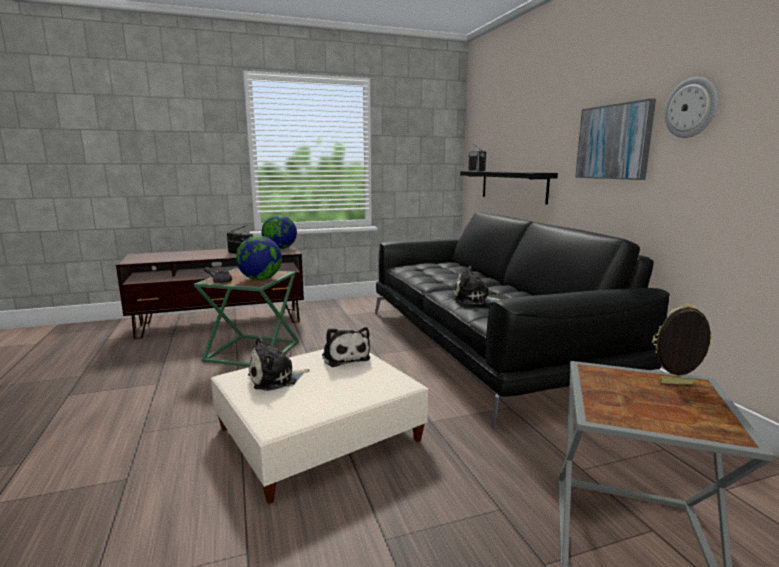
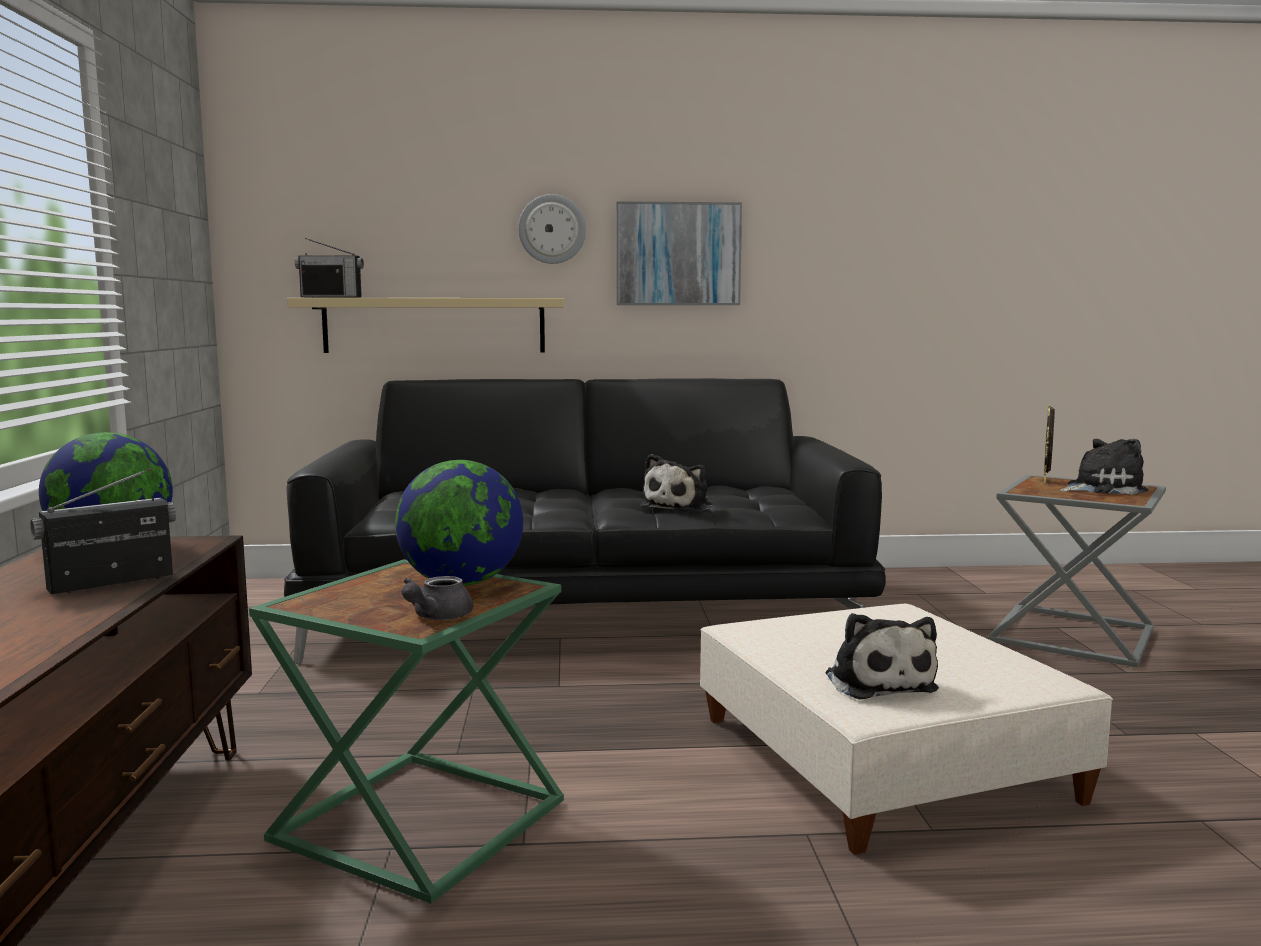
camera: 75 degrees left, 5 degrees down
(345, 357) = (787, 632): plush toy -> plush toy (1101, 489)
(513, 186) = (434, 325): black shelf -> beige shelf
(691, 108) = (791, 220): wall clock -> wall clock (552, 229)

